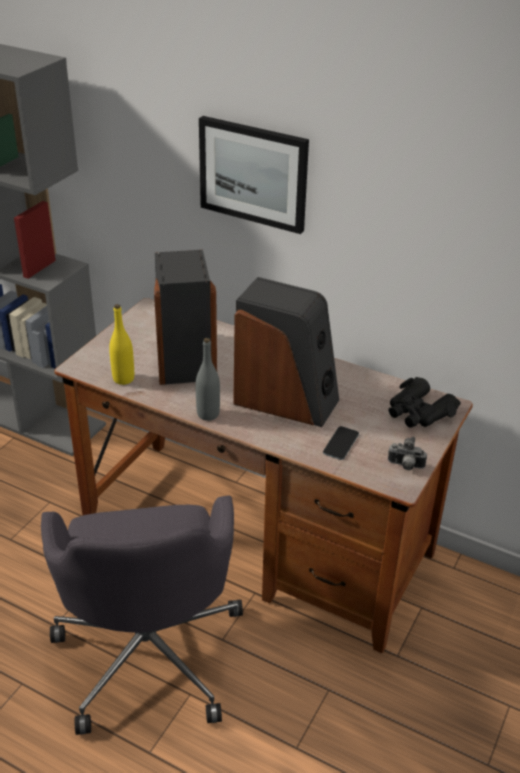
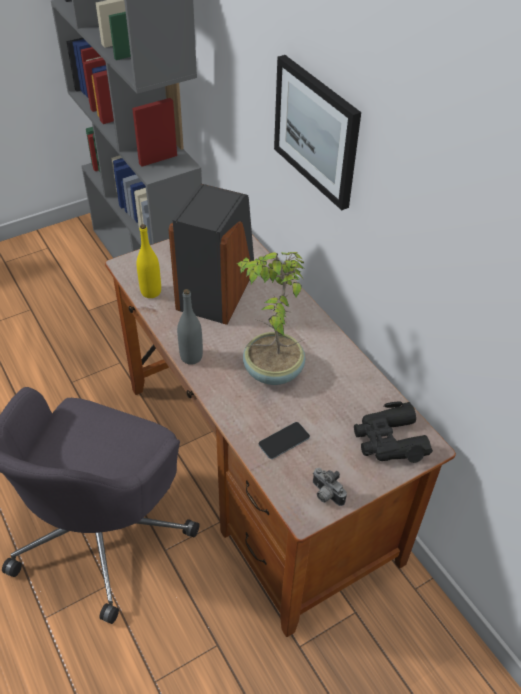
camera: 30 degrees right, 10 degrees up
(286, 400) = (271, 371): speaker -> potted plant

